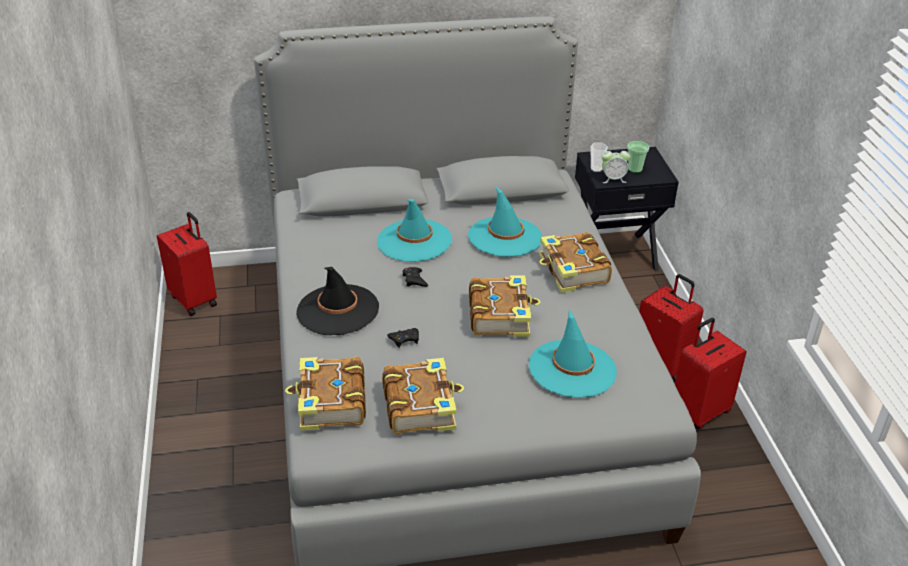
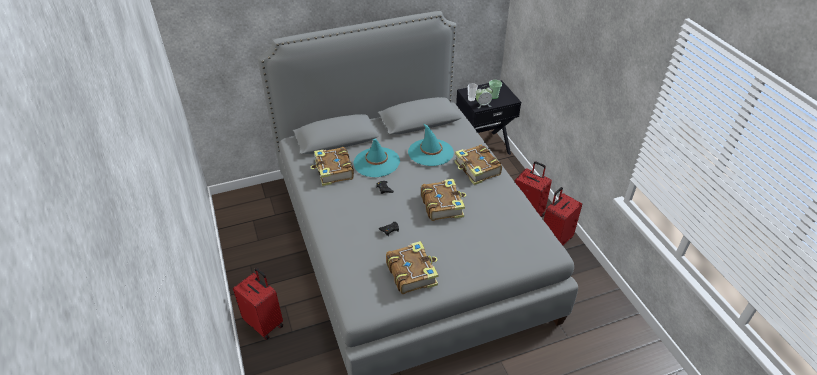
camera: 10 degrees left, 5 degrees up
(195, 300) = (234, 212): red suitcase -> red suitcase (265, 323)
(330, 403) = (356, 280): book -> book (333, 171)
(337, 310) = (343, 216): black hat -> none
(572, 369) = (494, 234): turquoise hat -> none

